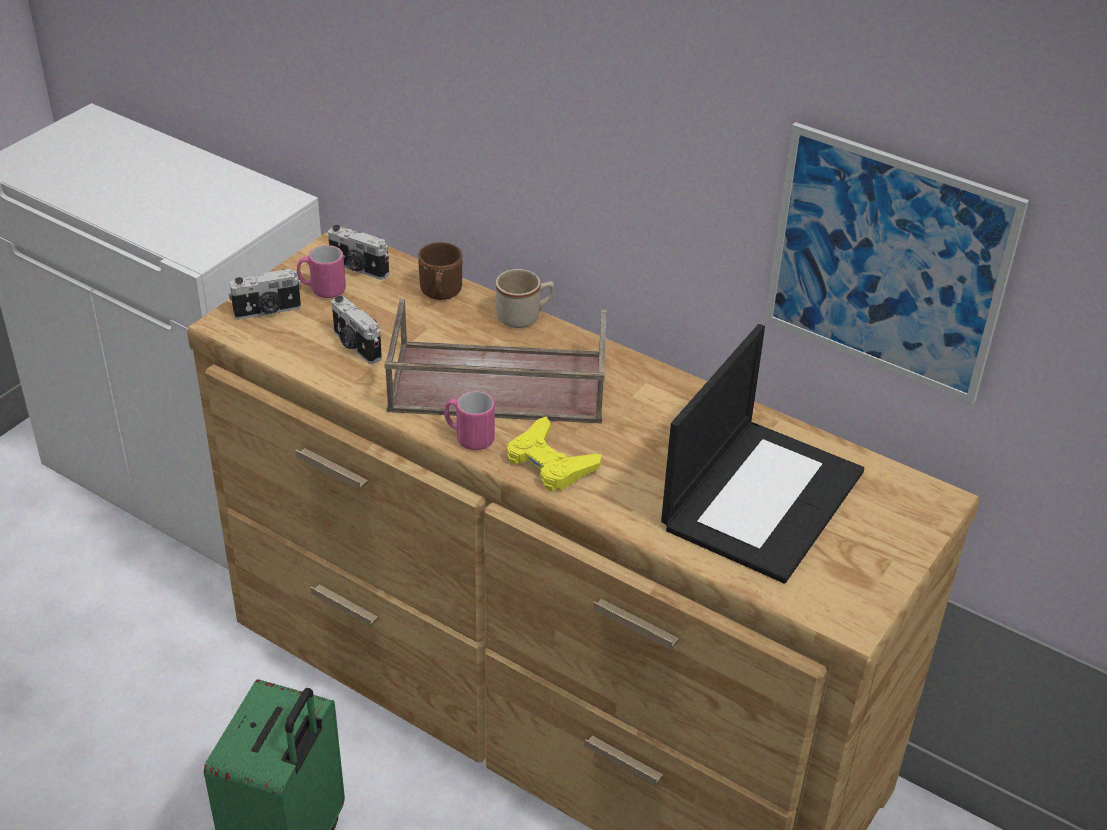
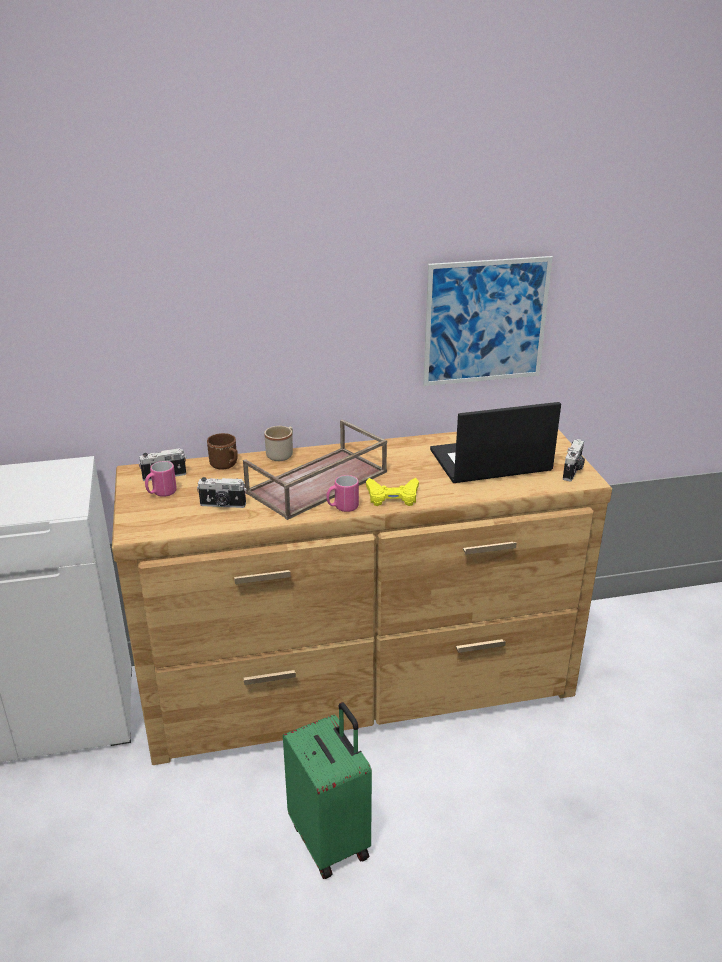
camera: 45 degrees left, 10 degrees down
(268, 311) = (148, 516): camera -> camera (573, 471)
(762, 497) = (489, 461): laptop -> laptop turned 90 degrees counterclockwise

